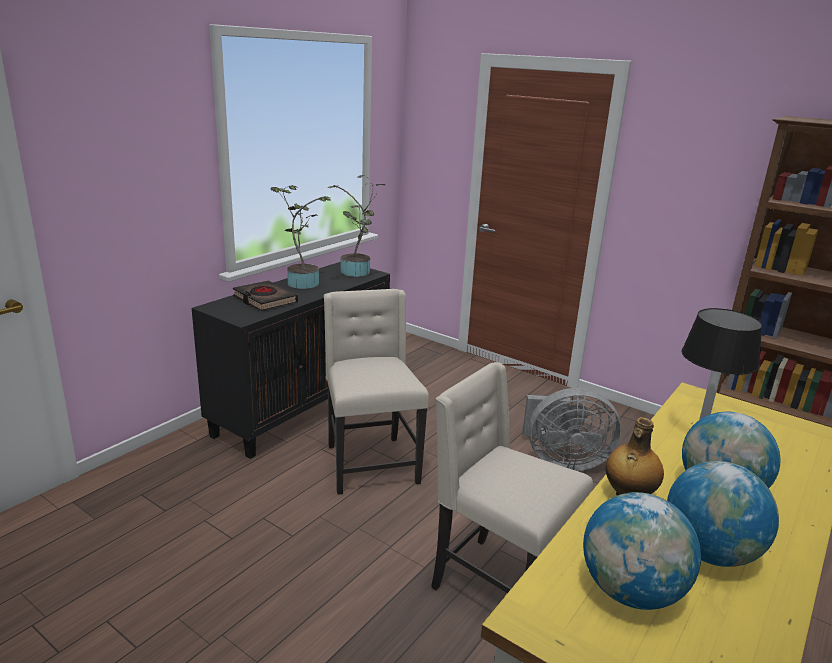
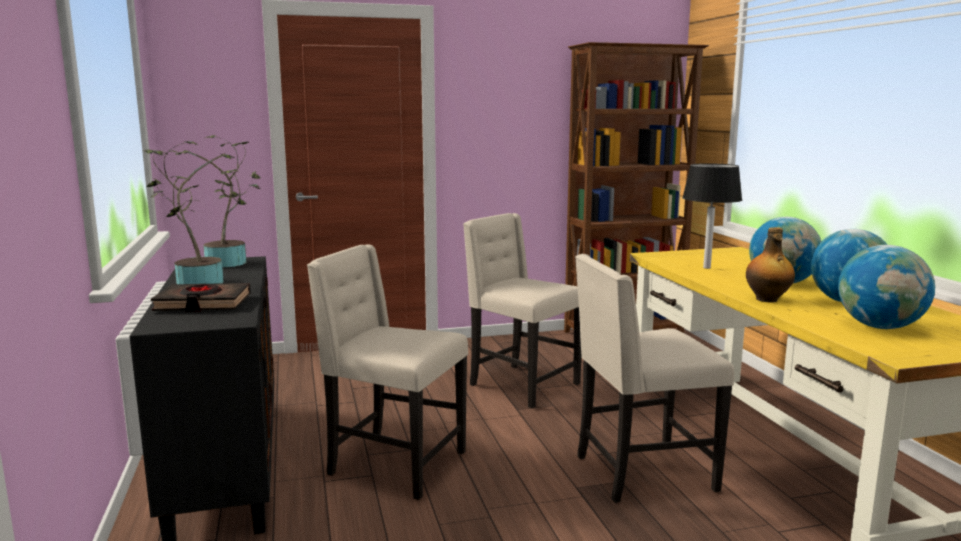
camera: 50 degrees left, 10 degrees down
(562, 461) = (521, 385): grey fan -> beige chair

